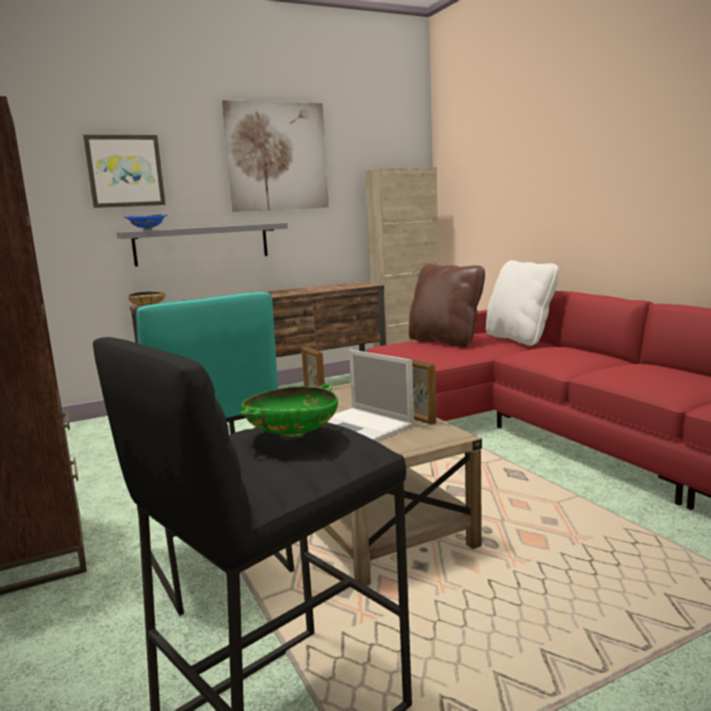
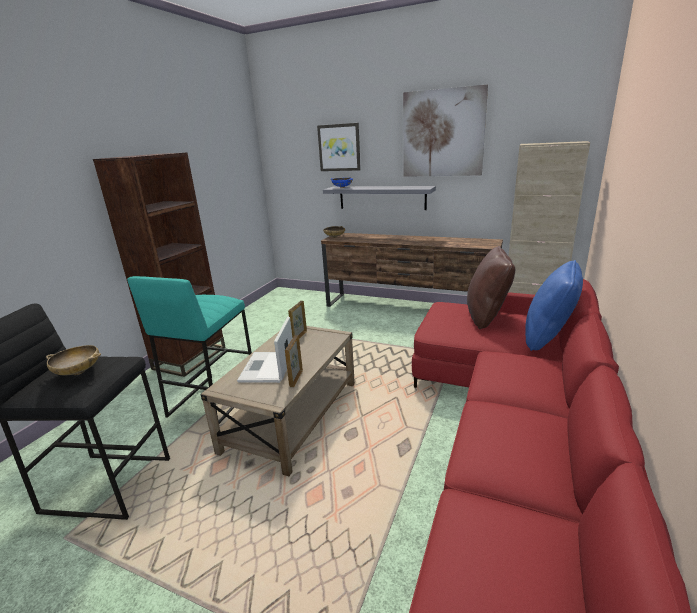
camera: 50 degrees right, 10 degrees up
(291, 435) = (78, 371): green bowl -> beige bowl
(519, 339) = (548, 338): white pillow -> blue pillow

